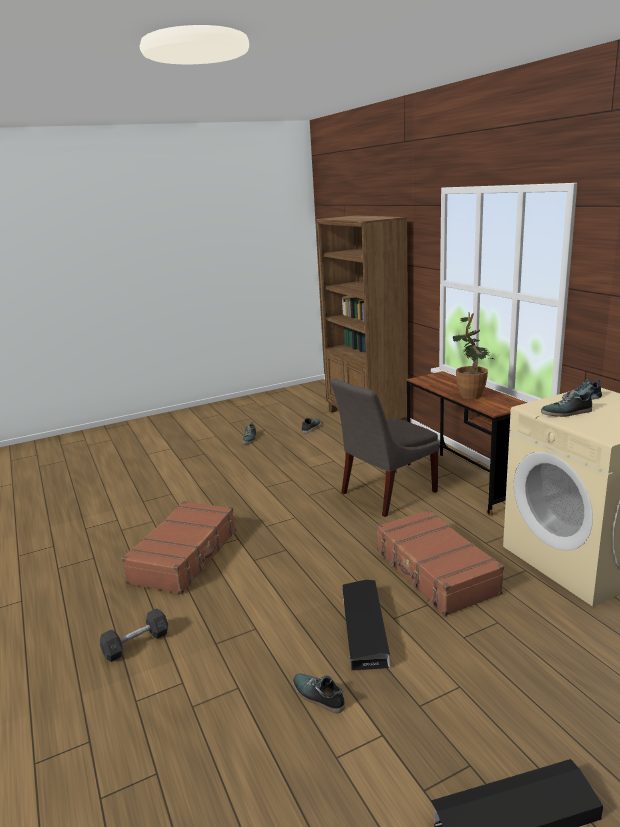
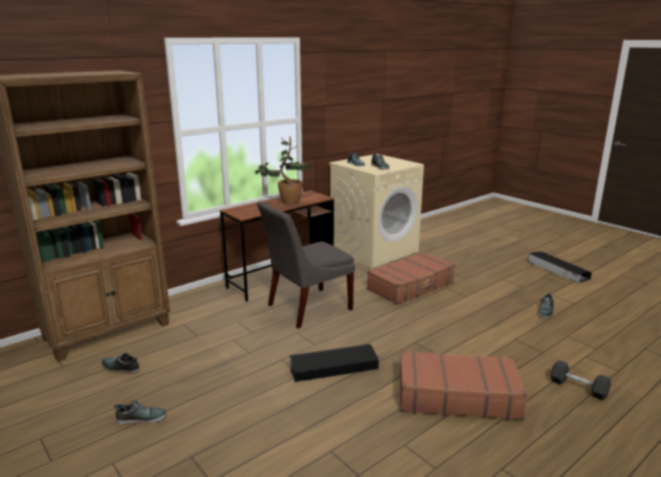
camera: 105 degrees left, 0 degrees up
(365, 628) = (482, 303): black storage box -> black storage box (333, 367)
(385, 493) = (306, 308): grey chair -> grey chair turned 105 degrees clockwise

